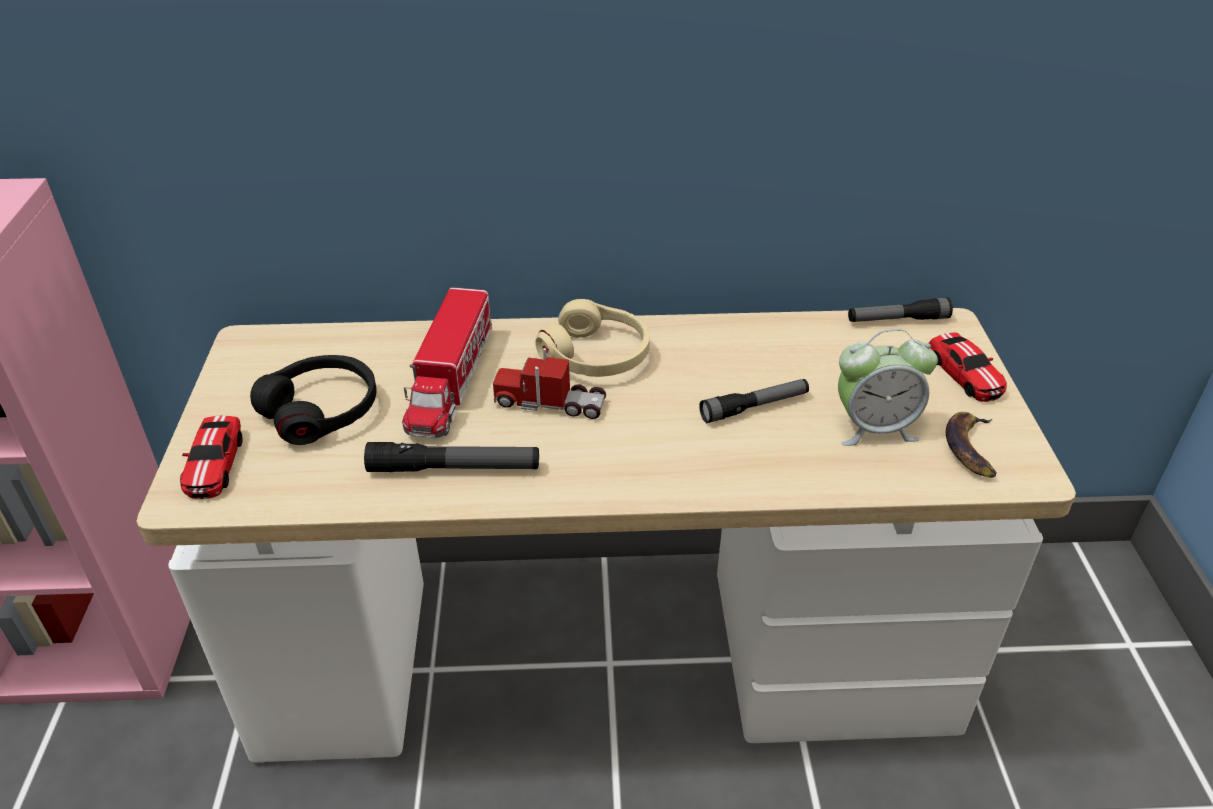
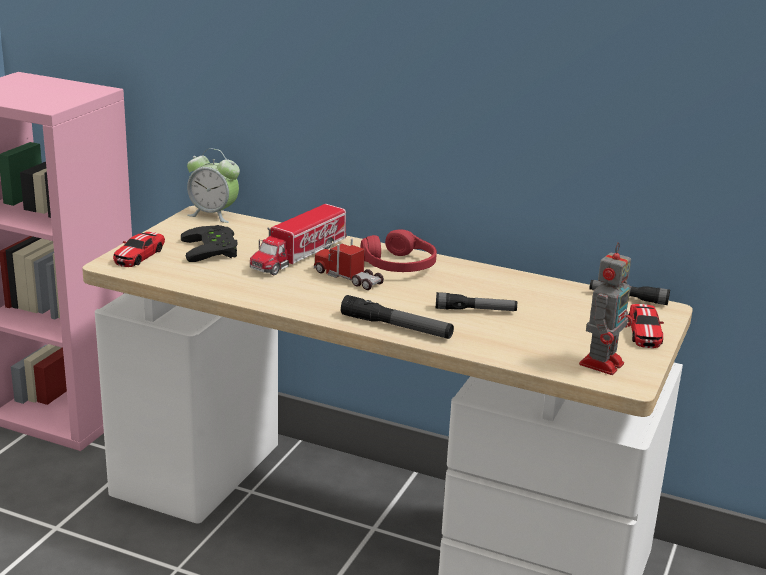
camera: 25 degrees right, 15 degrees down
(321, 410) = (214, 249): black headphones -> black game controller
(454, 468) = (264, 289): flashlight -> flashlight (396, 327)
(596, 355) = (399, 265): beige headphones -> red headphones
(874, 428) = (545, 338): alarm clock -> alarm clock (213, 215)
(971, 448) = (602, 363): banana -> toy robot

